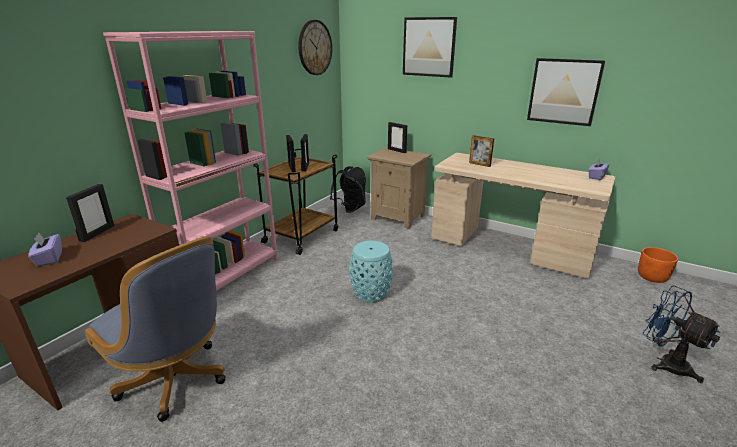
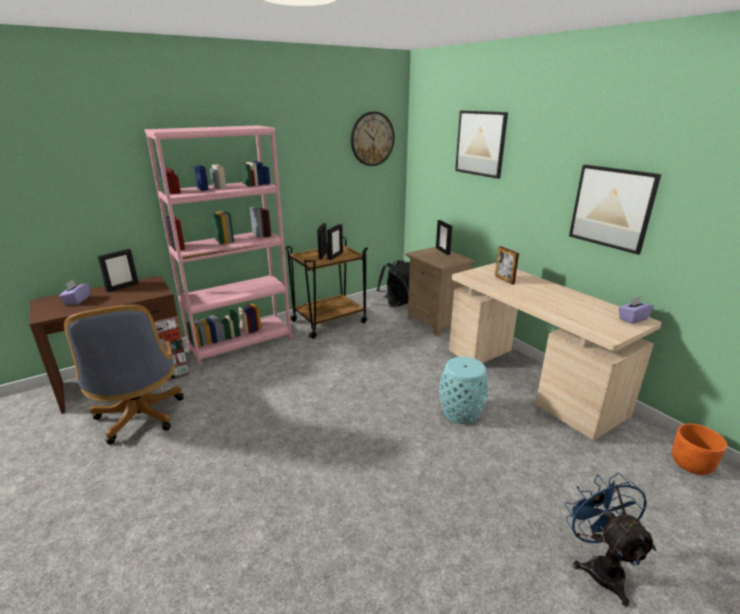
camera: 25 degrees right, 0 degrees up
(370, 293) = (342, 390): turquoise stool -> turquoise stool (460, 413)

